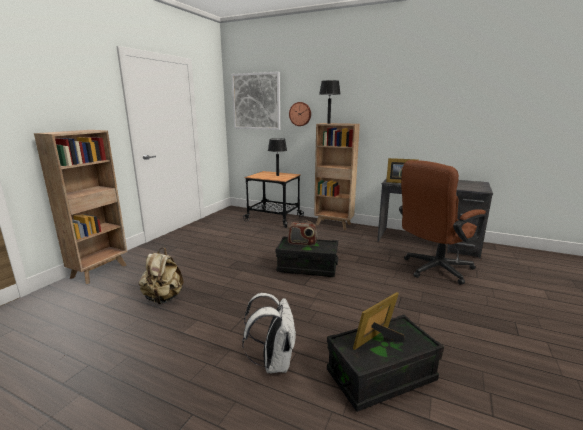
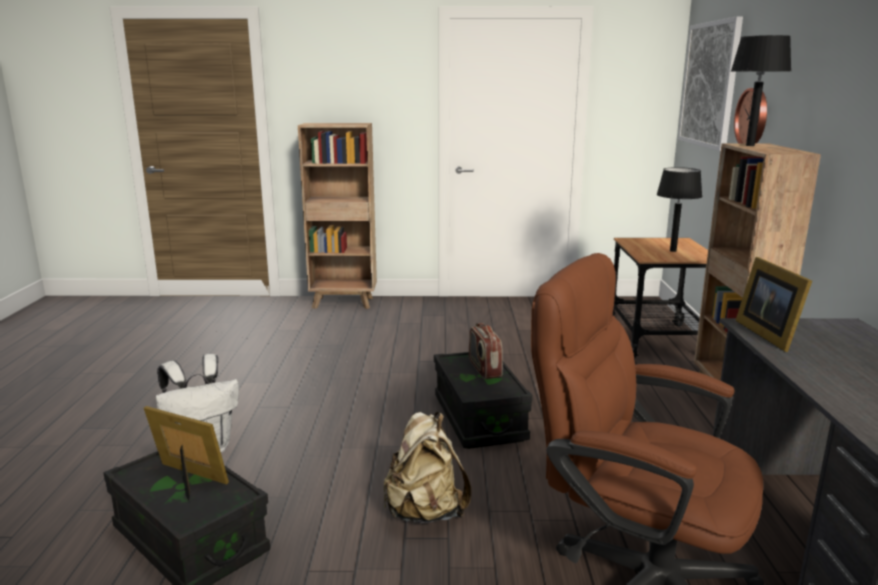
camera: 65 degrees right, 0 degrees up
(163, 298) = (307, 351): beige backpack -> beige backpack (425, 512)

